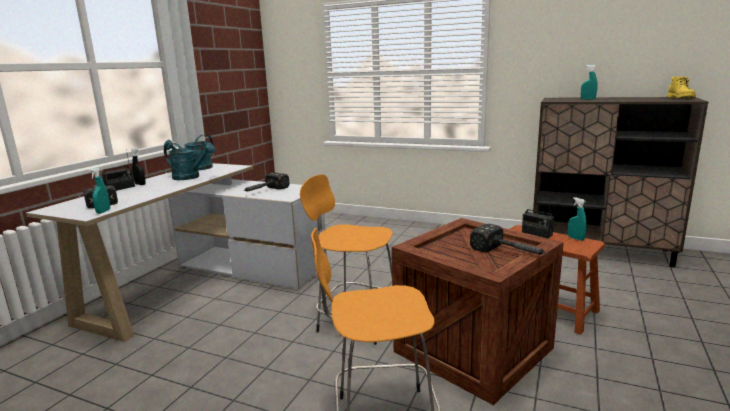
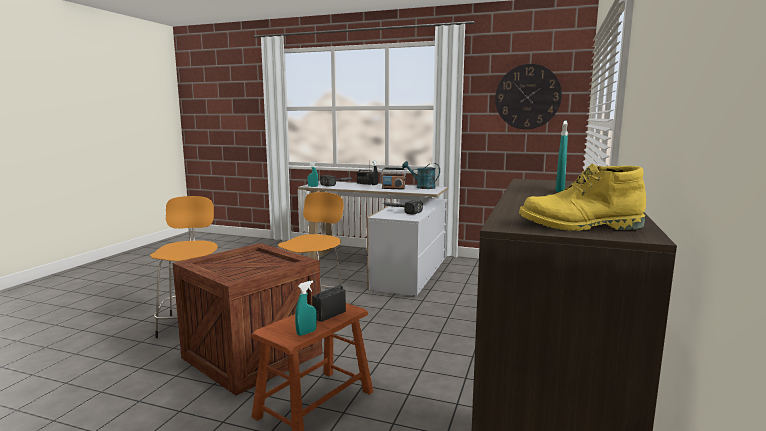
camera: 85 degrees right, 5 degrees down
(190, 177) = (393, 188): turquoise watering can -> radio
(230, 52) = (527, 97): none -> wall clock
(510, 253) = (227, 272): hammer -> none

